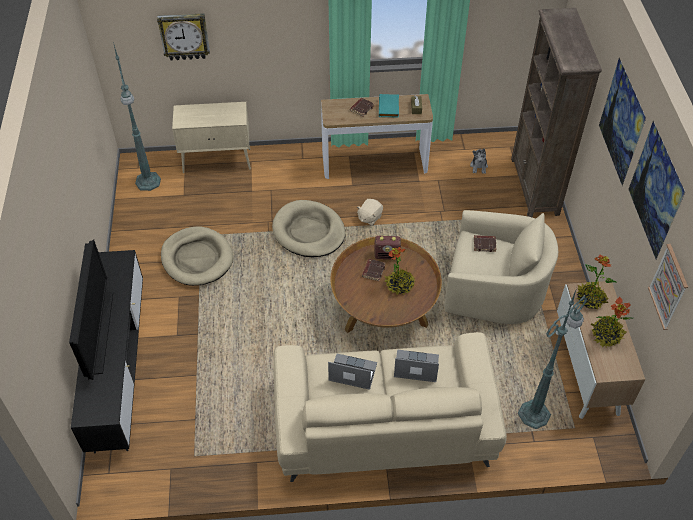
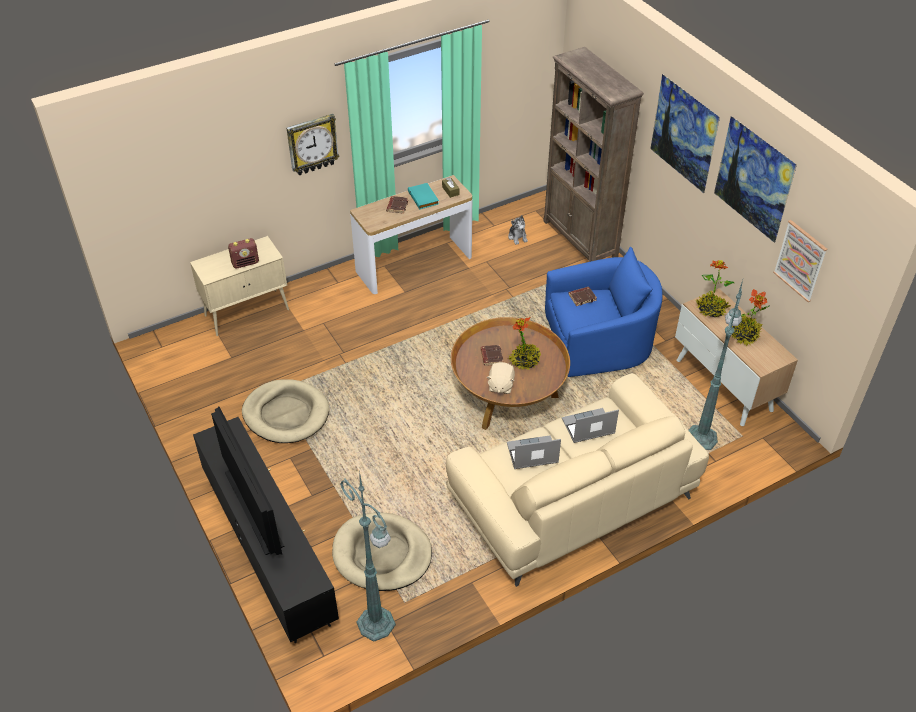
camera: 25 degrees left, 5 degrees down
(148, 182) = (183, 358): green floor lamp -> green floor lamp (377, 625)
(184, 36) = (196, 177): wall clock -> wall clock (312, 144)
(309, 231) = (388, 349): beige dog bed -> beige dog bed (382, 554)
(369, 217) = (441, 316): beige plush toy -> beige plush toy (500, 385)
(387, 255) = (495, 338): radio -> radio (245, 263)
(494, 289) = (599, 342): beige armchair -> blue armchair

